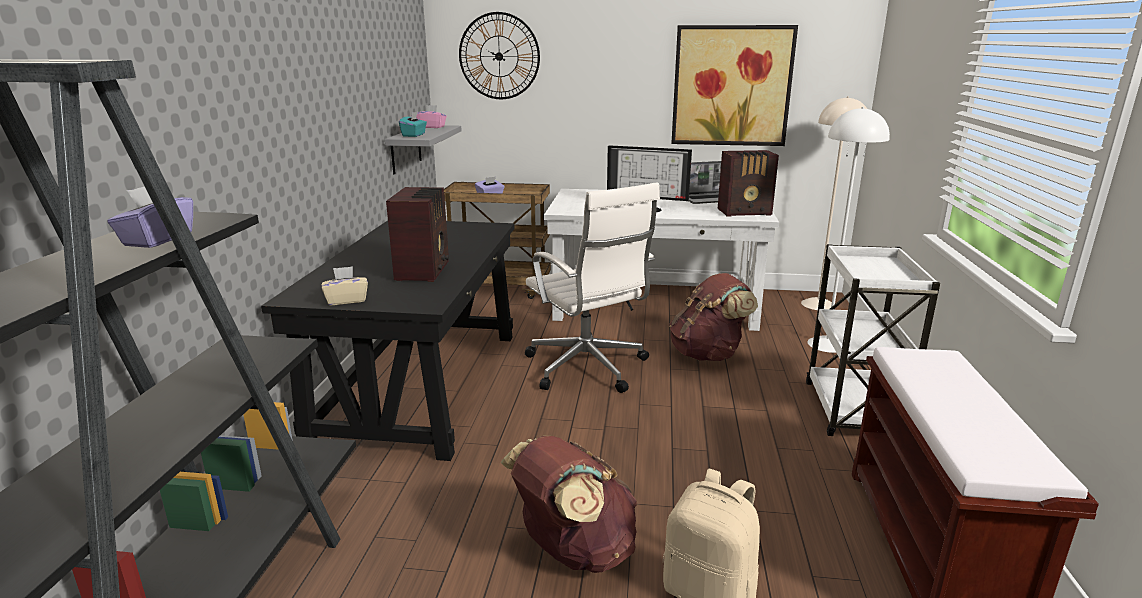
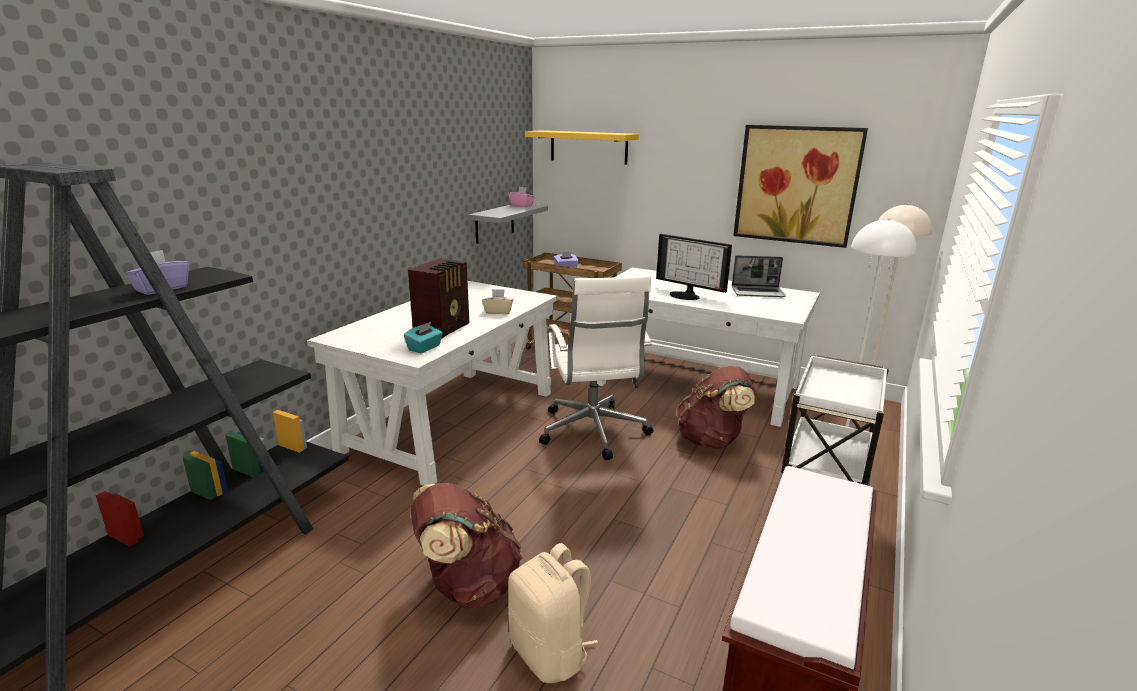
camera: 20 degrees right, 0 degrees up
(346, 300) = (365, 345): beige tissue box -> beige tissue box (498, 312)
(414, 135) = (495, 212): turquoise tissue box -> turquoise tissue box (424, 348)
(421, 384) = (452, 420): black desk -> white desk
(499, 56) = (588, 147): wall clock -> yellow shelf
(745, 212) = (779, 310): radio -> none

